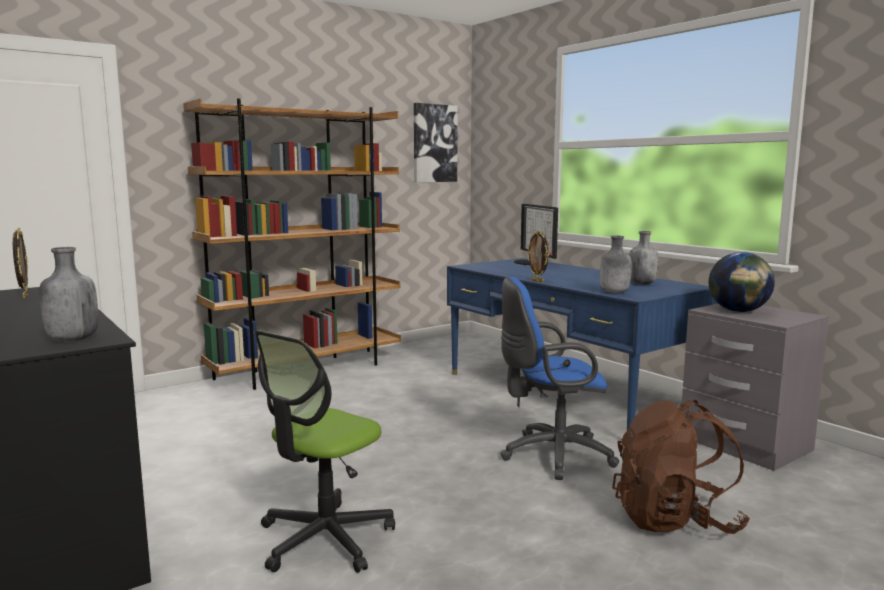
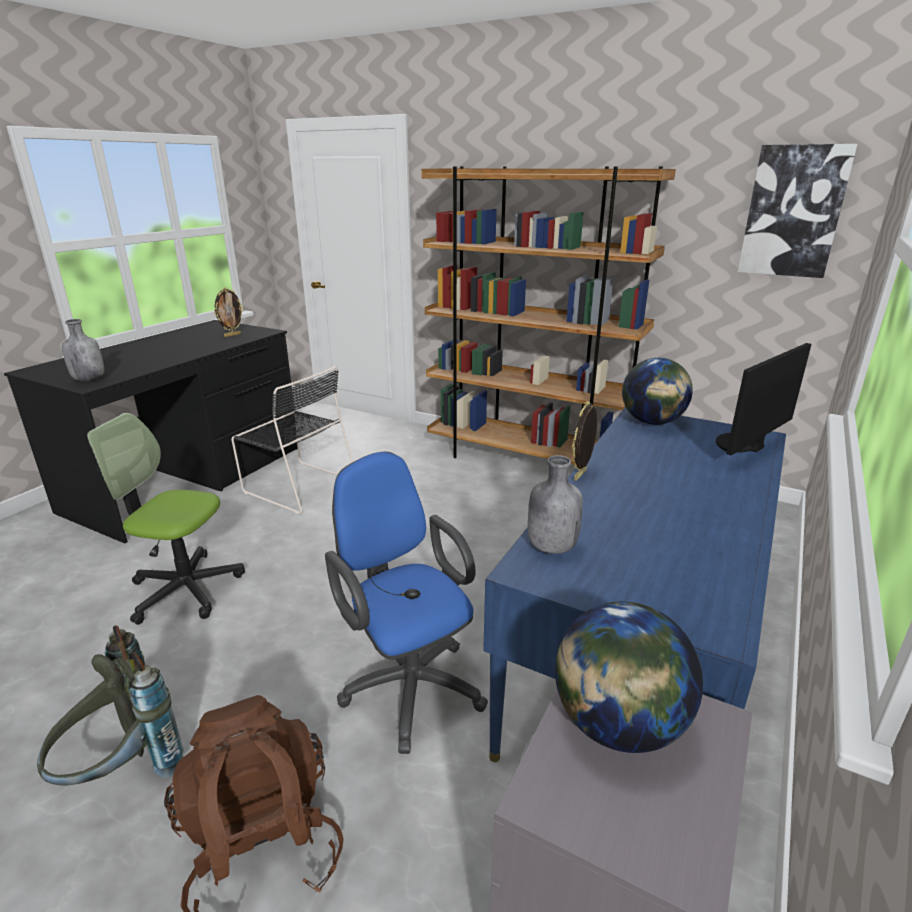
camera: 65 degrees right, 15 degrees up
(183, 460) = (298, 485): none -> black chair
(480, 266) = (652, 422): none -> globe
(585, 576) = (123, 772): none -> grey backpack
(642, 283) = (671, 564): grey bottle -> none

